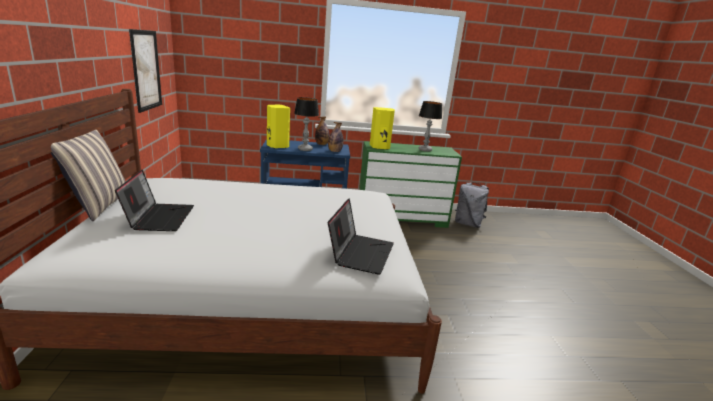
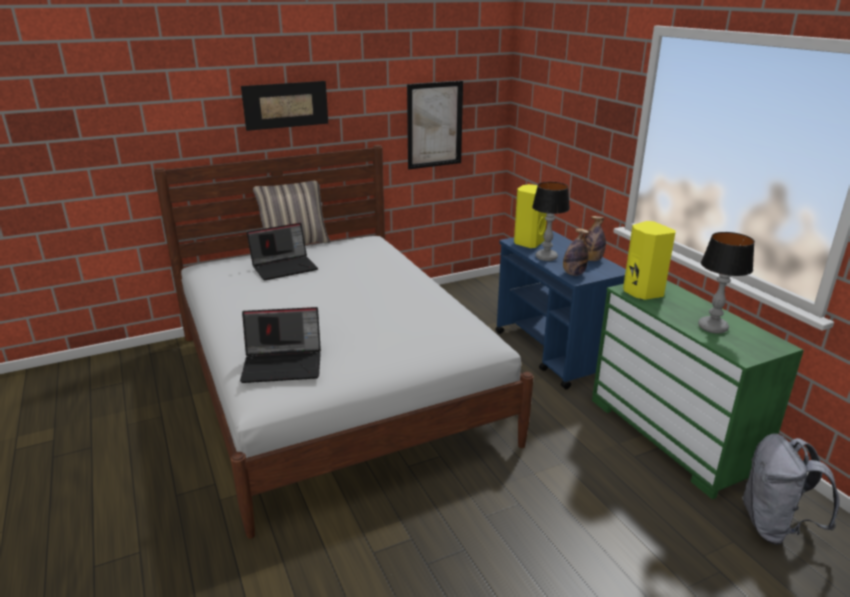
camera: 70 degrees right, 5 degrees up
(54, 40) = (286, 105): none -> picture

